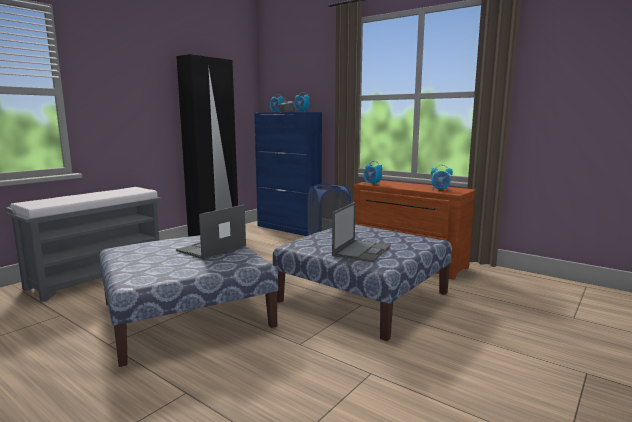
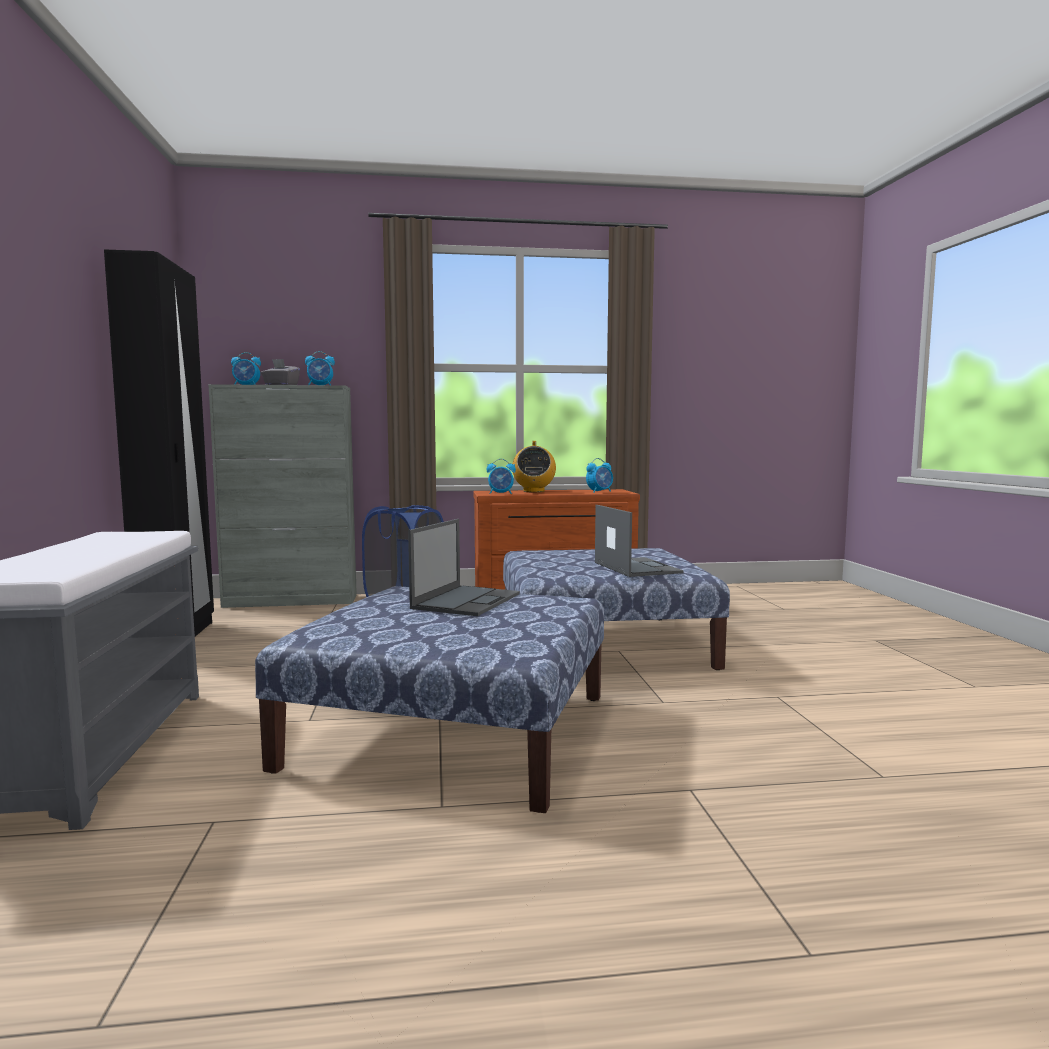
camera: 45 degrees left, 5 degrees down
(211, 248) = (467, 601): laptop -> laptop turned 150 degrees counterclockwise
(288, 229) = (292, 601): blue cabinet -> grey cabinet
(401, 184) = (533, 491): none -> radio

